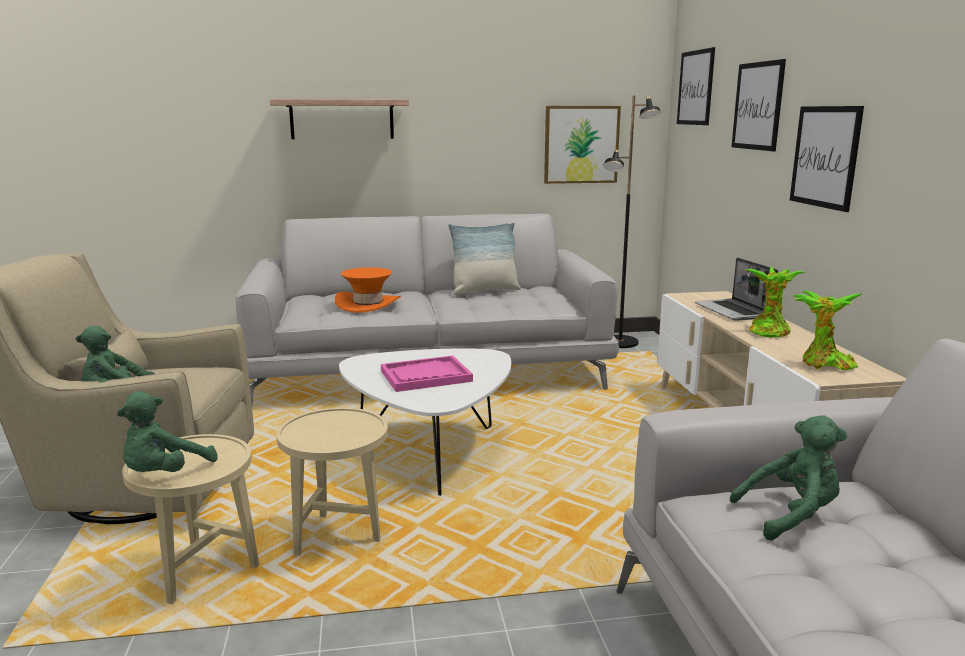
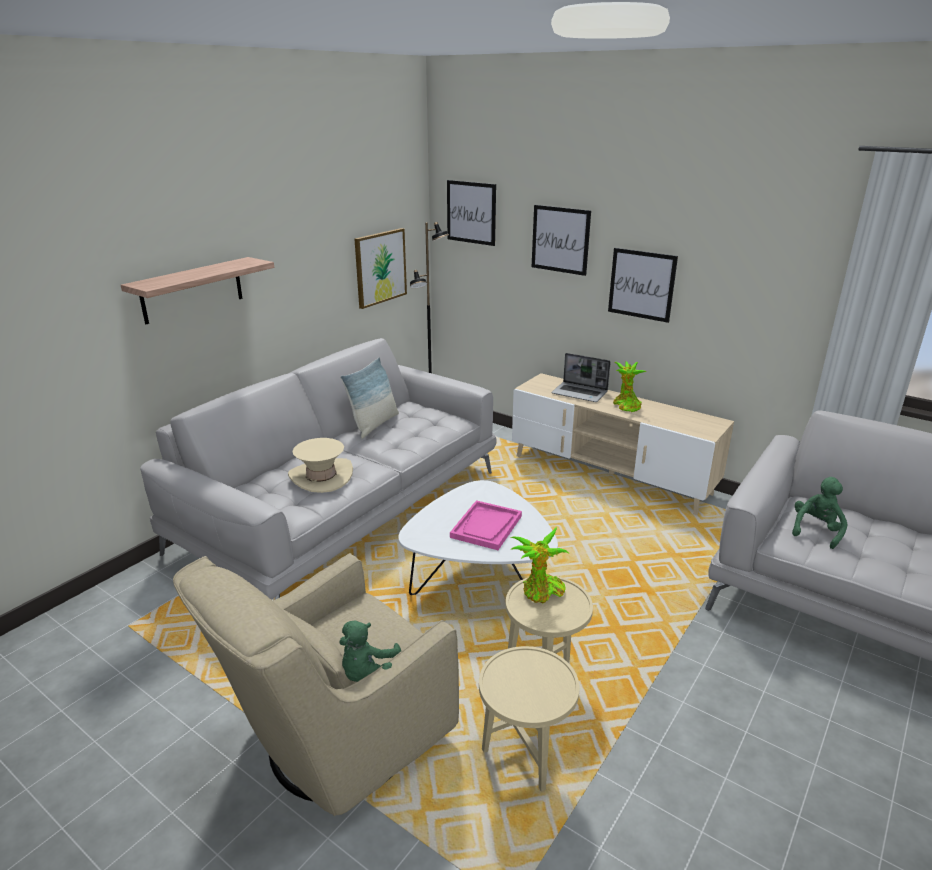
camera: 45 degrees left, 10 degrees up
(165, 474) = (540, 701): green plush toy -> none
(368, 304) = (321, 476): orange hat -> beige hat
(823, 365) = (691, 424): potted plant -> potted plant (540, 592)

